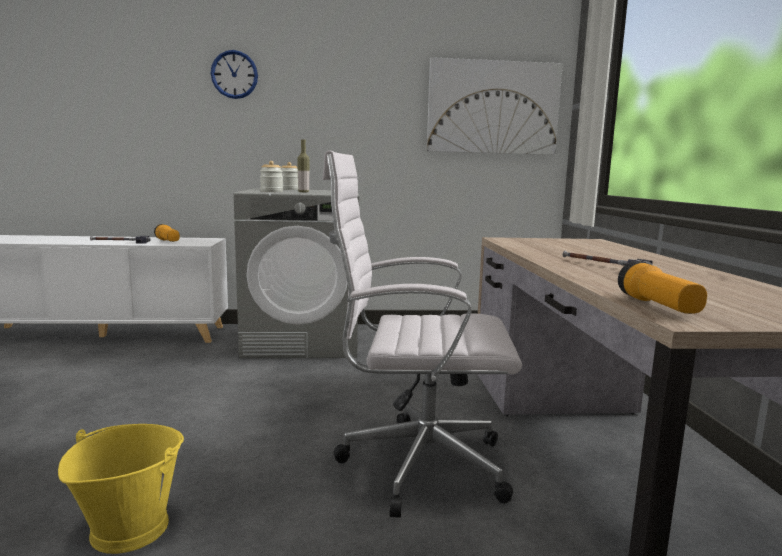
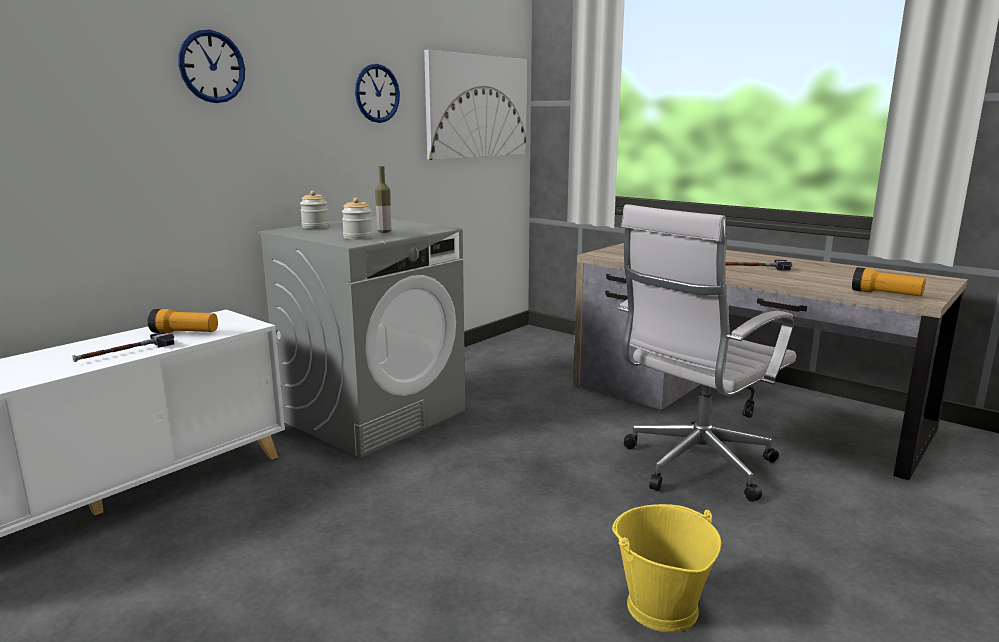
camera: 45 degrees left, 5 degrees up
(375, 94) = (377, 93): none -> wall clock

